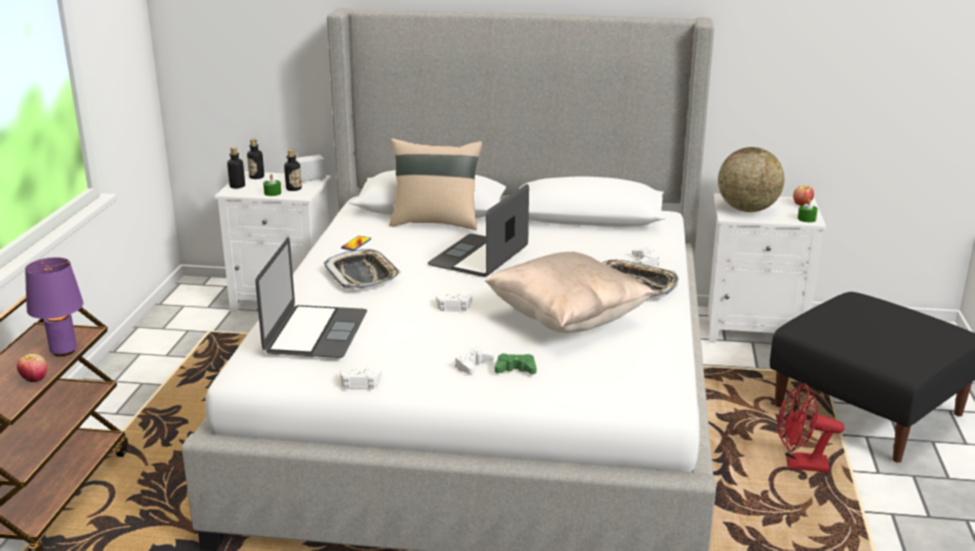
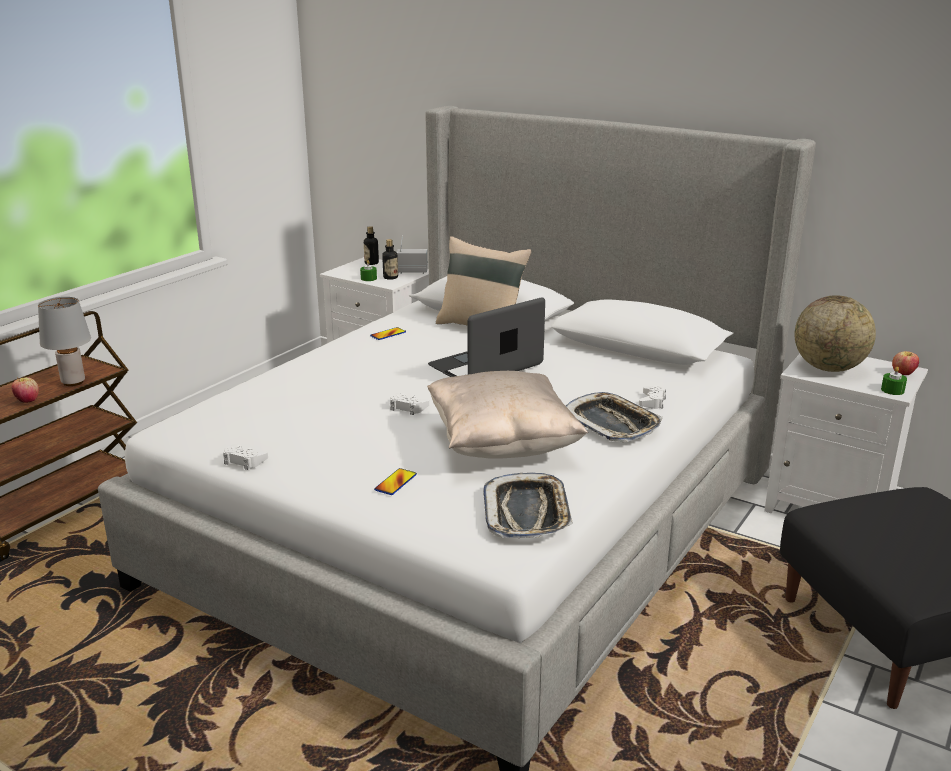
camera: 25 degrees right, 0 degrees up
(63, 351) = (72, 382): purple table lamp -> grey table lamp
(237, 186) = (347, 268): bottle -> none
(316, 332) = (258, 406): laptop -> none
(362, 275) = (360, 364): tray -> tray (527, 513)
(473, 365) = (362, 468): white game controller -> none
(515, 369) = (395, 482): green game controller -> phone
(799, 465) = (761, 675): red fan -> none

